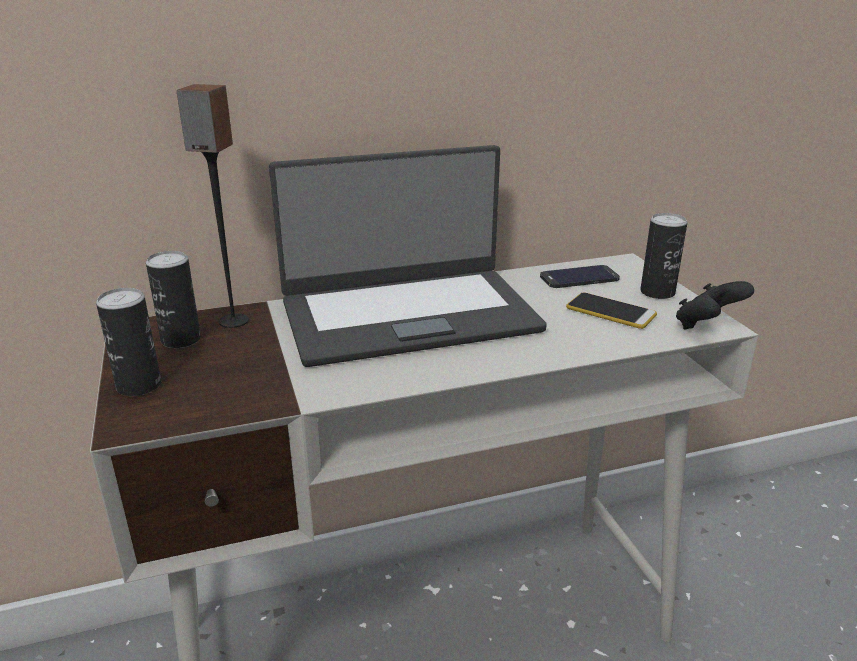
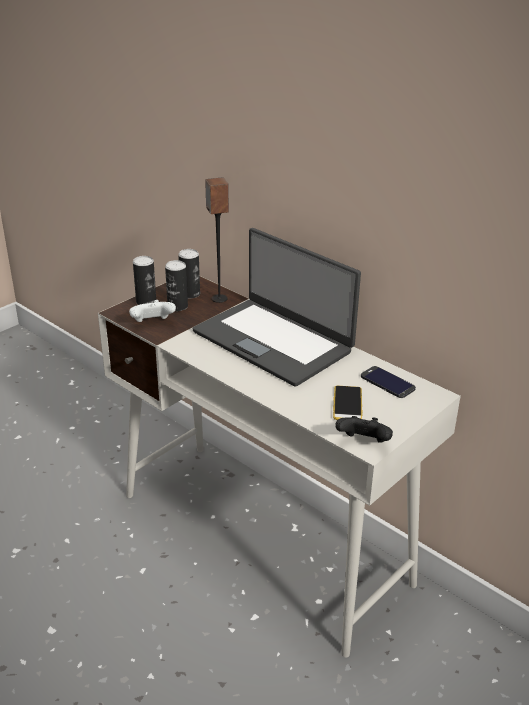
camera: 60 degrees right, 5 degrees up
(223, 398) = (152, 323): none -> white game controller
(657, 292) = (397, 416): can -> can (177, 306)

